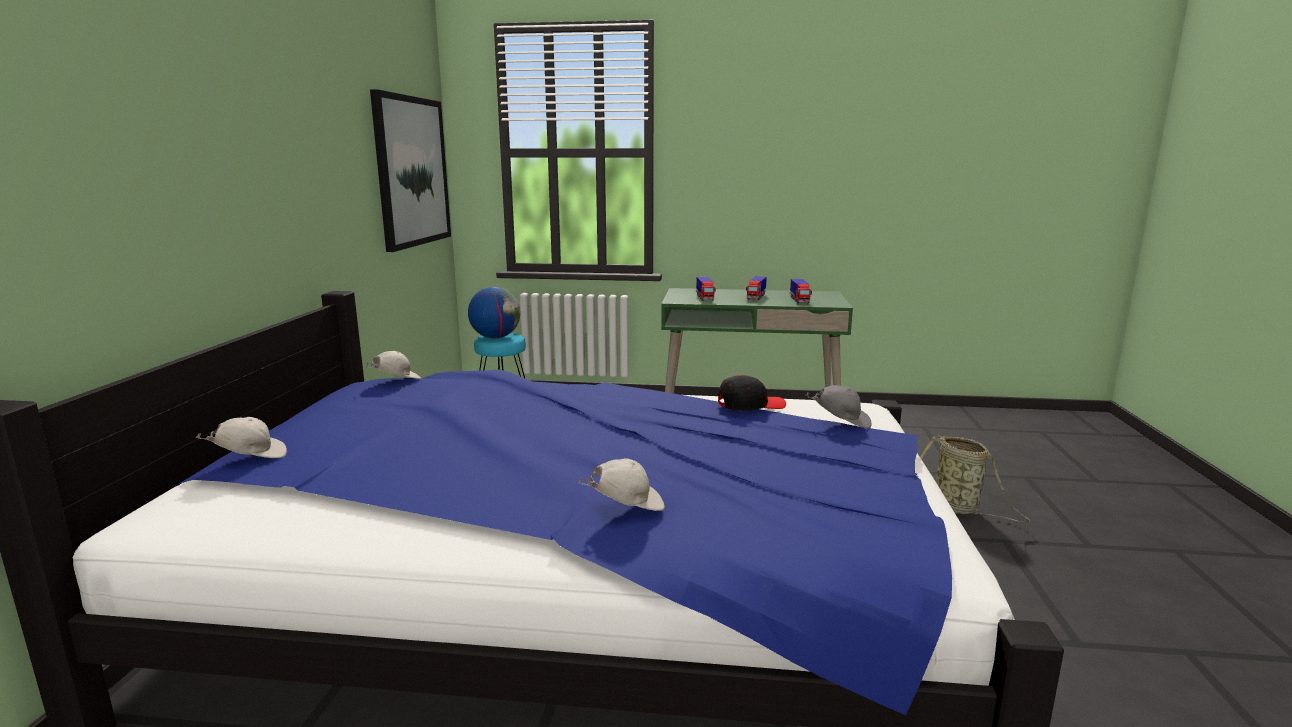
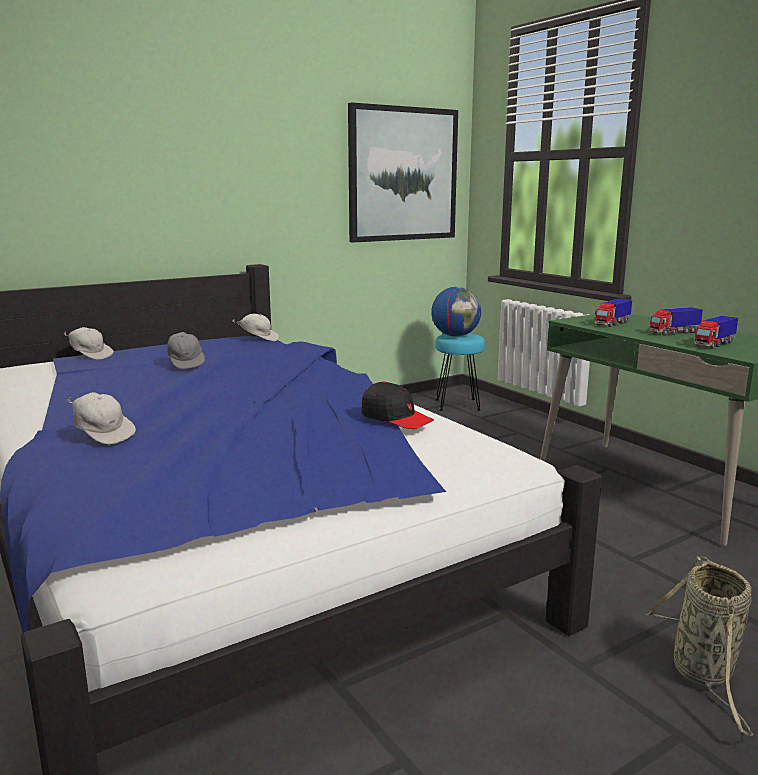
camera: 50 degrees right, 0 degrees up
(841, 422) = (418, 455): grey cap -> grey cap (186, 363)

